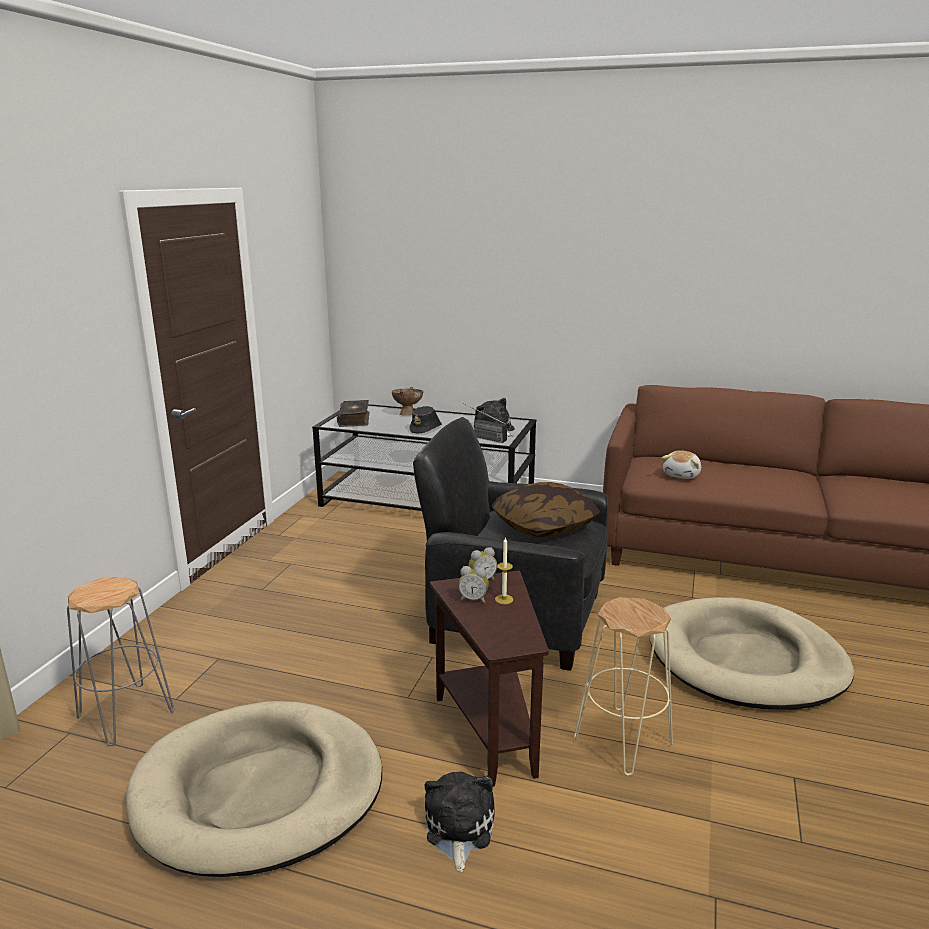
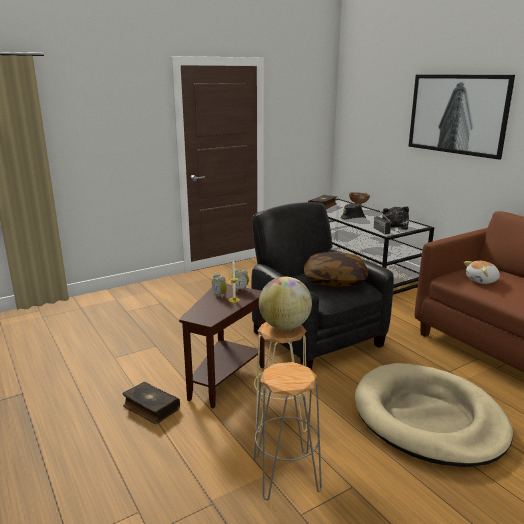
camera: 40 degrees right, 0 degrees up
(125, 715) = (104, 309): grey stool -> grey stool (285, 475)
(259, 791) = (106, 356): beige dog bed -> none
(458, 829) = (150, 408): plush toy -> book
(551, 265) = (457, 114): none -> picture
(633, 609) = (284, 326): none -> globe

